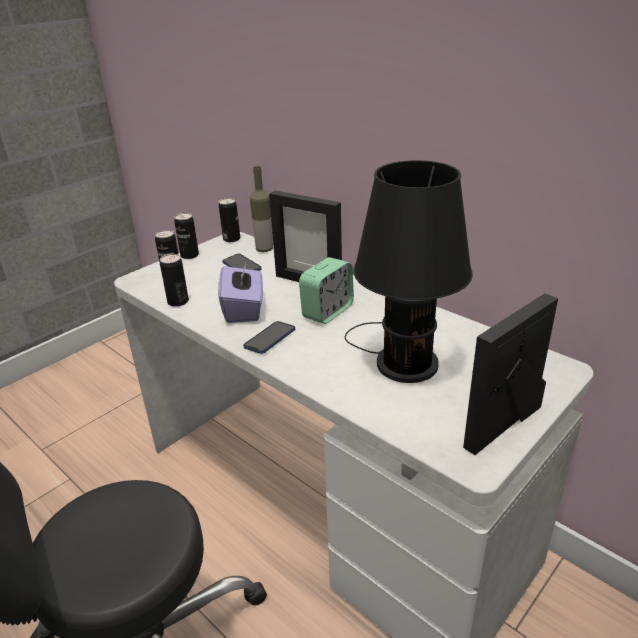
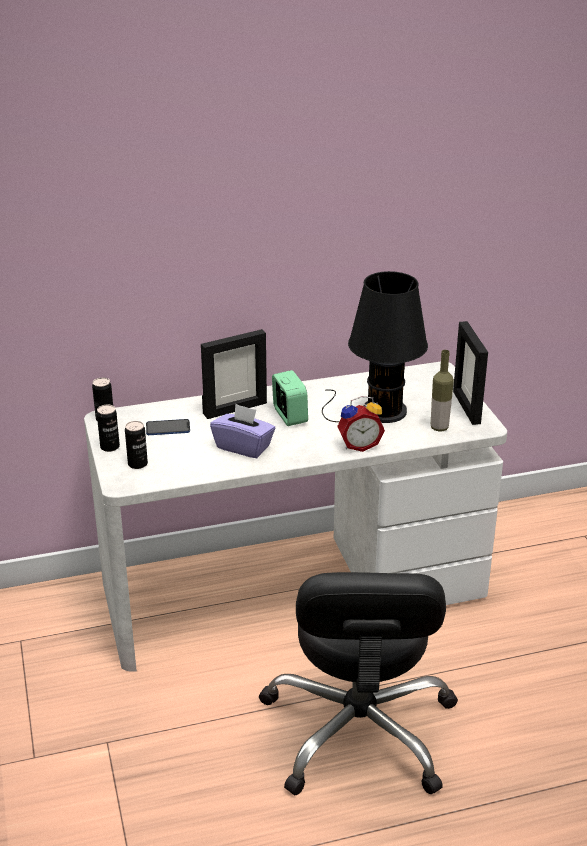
camera: 60 degrees left, 0 degrees up
(178, 302) = (193, 472): can -> none
(264, 249) = (150, 410): bottle -> bottle (439, 427)
(270, 338) = (298, 448): phone -> none
(314, 373) = (359, 445): none -> alarm clock

